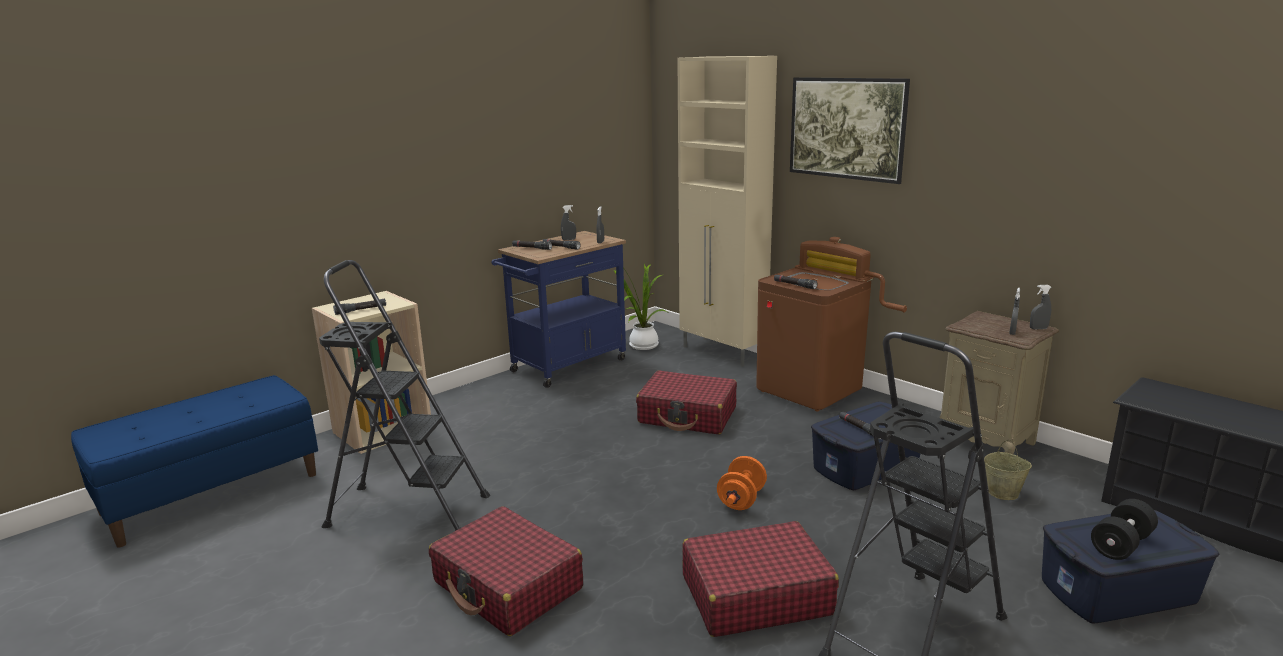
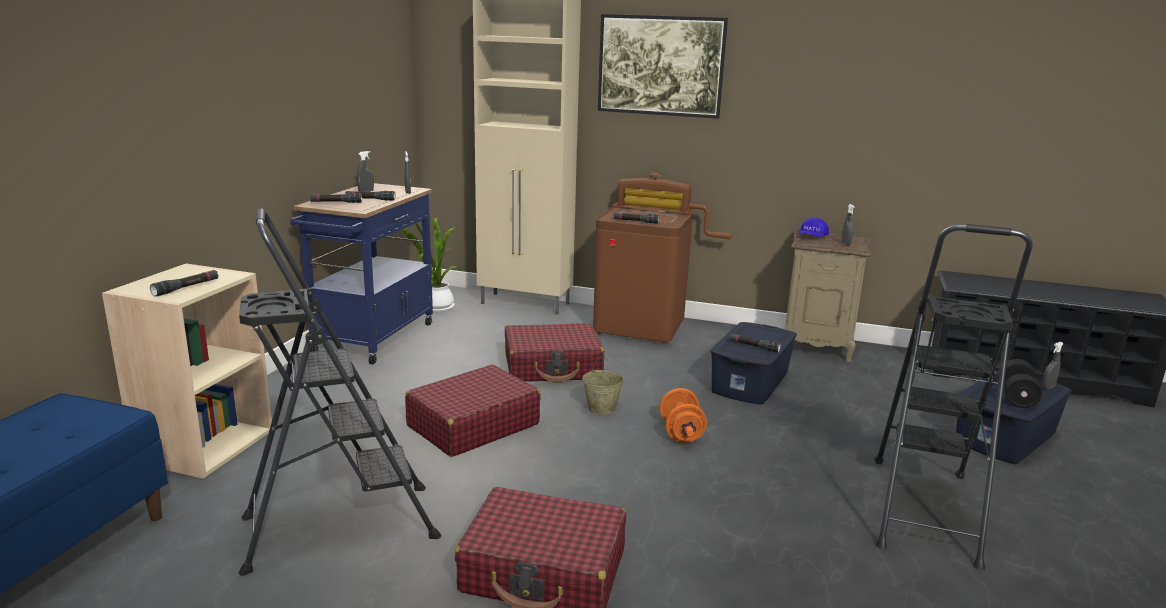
camera: 30 degrees left, 0 degrees up
(755, 595) = (778, 511): red suitcase -> red suitcase (472, 425)
(983, 320) = (812, 237): none -> blue cap
(1003, 493) = (867, 383): beige bucket -> beige bucket (602, 408)
(1038, 328) = (858, 239): grey spray bottle -> grey spray bottle (1048, 387)

